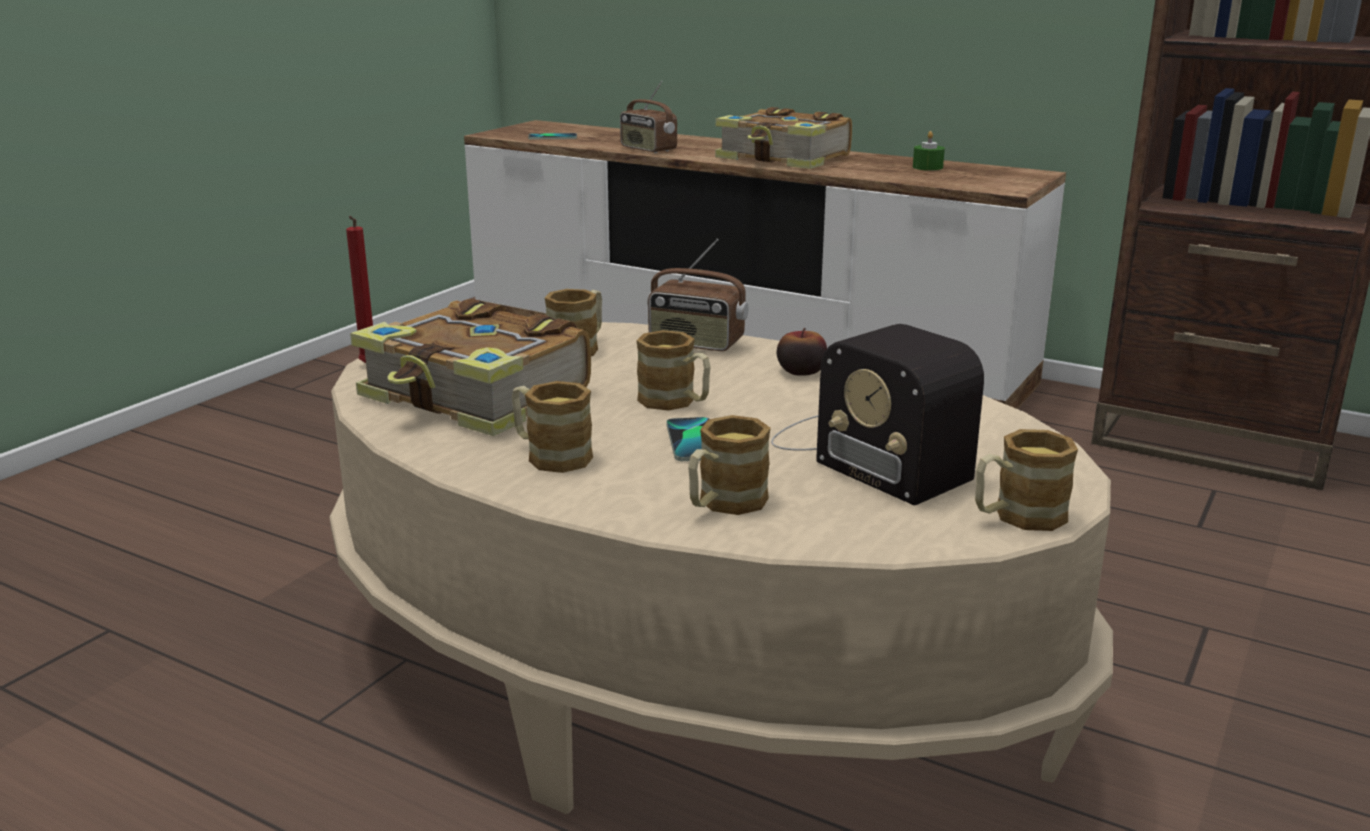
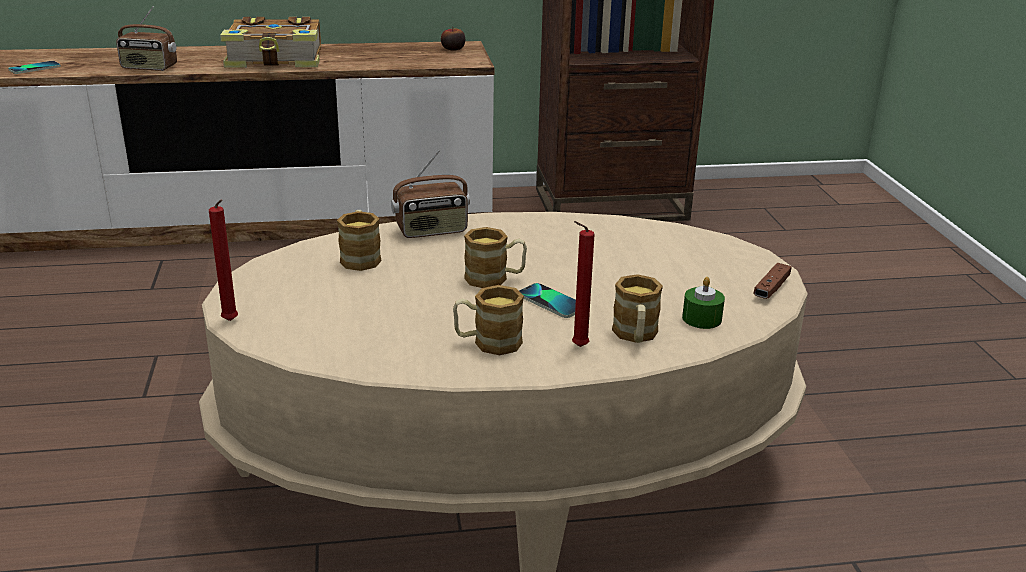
camera: 40 degrees left, 5 degrees up
(476, 396) = (360, 318): book -> none
(634, 491) = (577, 347): none -> red candle
(801, 371) = (527, 232): apple -> apple (453, 49)
(864, 452) = (648, 276): radio -> none
(927, 167) = (390, 51): green candle -> green candle (702, 319)
(1017, 517) = (771, 288): mug -> brown game controller

